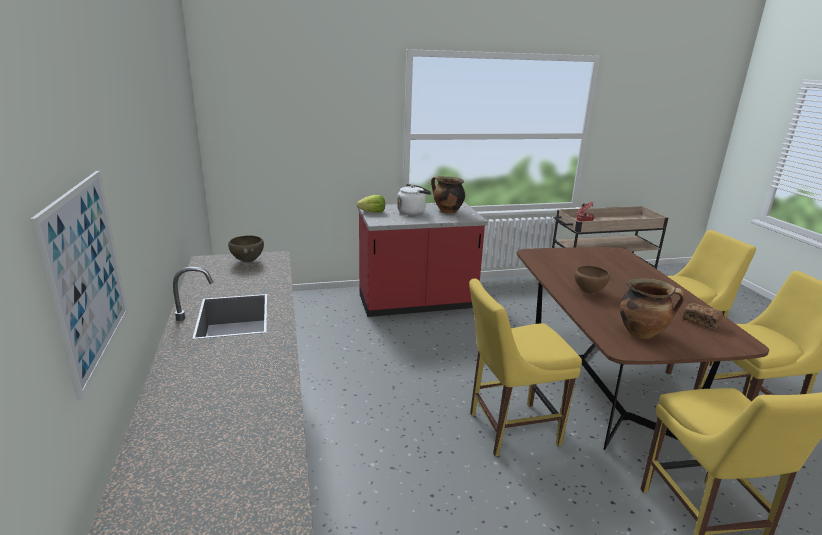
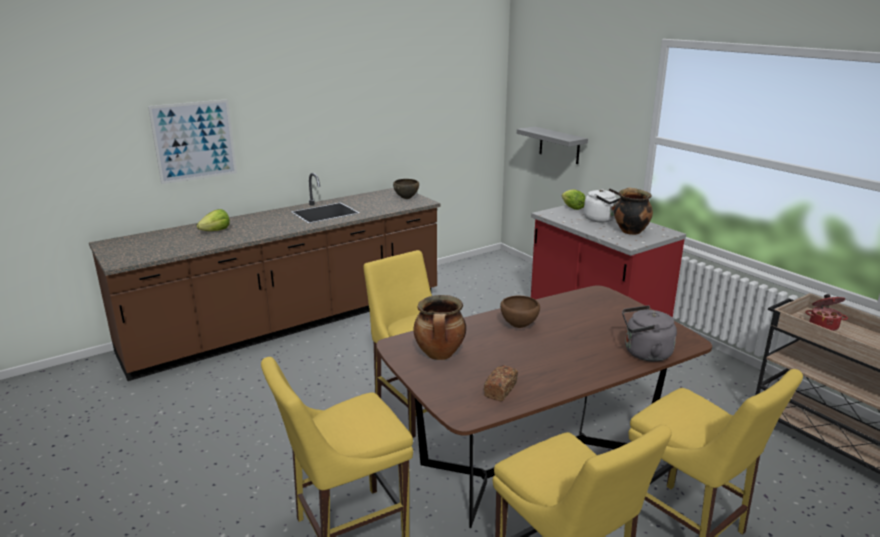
camera: 70 degrees right, 0 degrees up
(206, 420) = (216, 231): none -> lettuce
(296, 163) = (559, 145): none -> grey shelf
(636, 266) = (644, 353): none -> grey kettle

